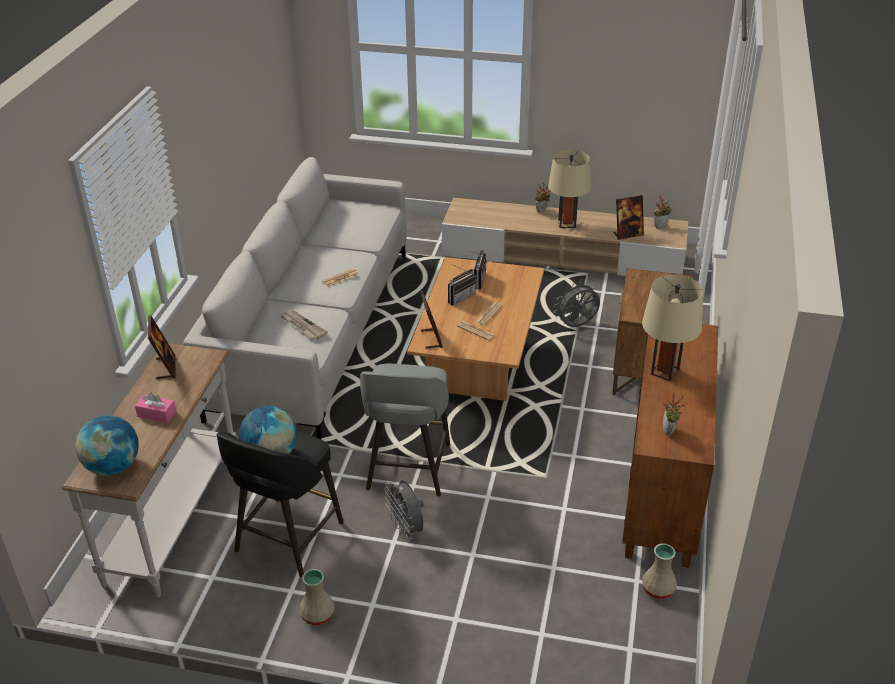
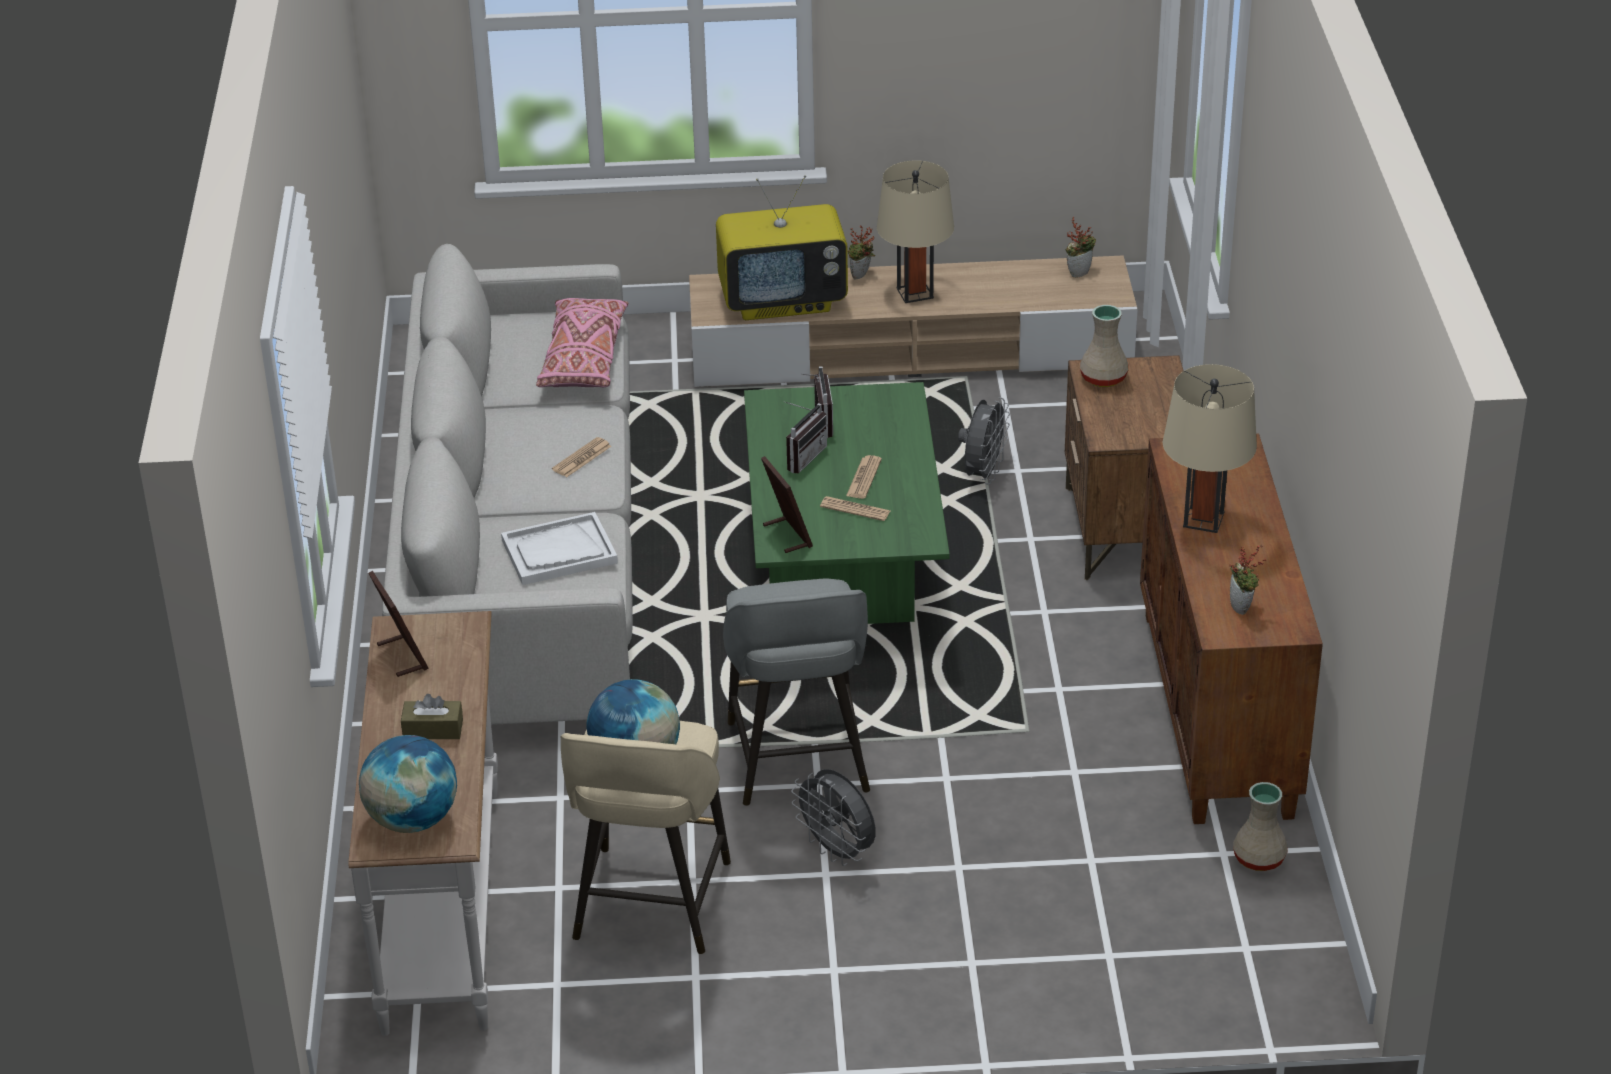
camera: 15 degrees left, 0 degrees up
(157, 414) = (433, 729): pink tissue box -> brown tissue box
(287, 539) = (650, 904): black stool -> beige stool
(302, 326) = (559, 552): newspaper -> white tray
(318, 615) = (756, 1001): beige vase -> beige vase (1104, 378)
(368, 227) = (583, 359): none -> pink pillow
(478, 368) = (844, 576): brown coffee table -> green coffee table
(495, 217) = (783, 301): none -> television
(577, 326) = (983, 474): grey fan -> grey fan turned 150 degrees clockwise
(628, 234) = (1029, 296): picture frame -> none

